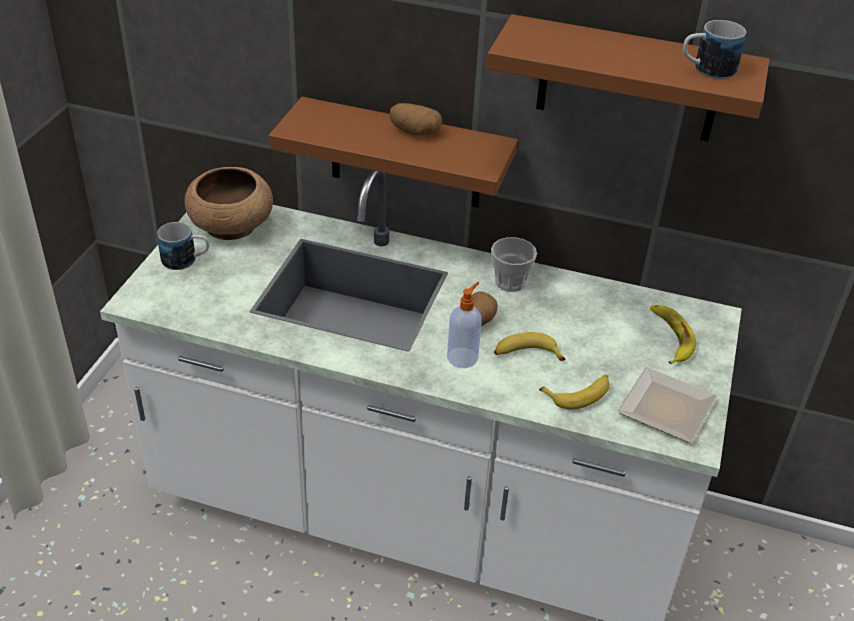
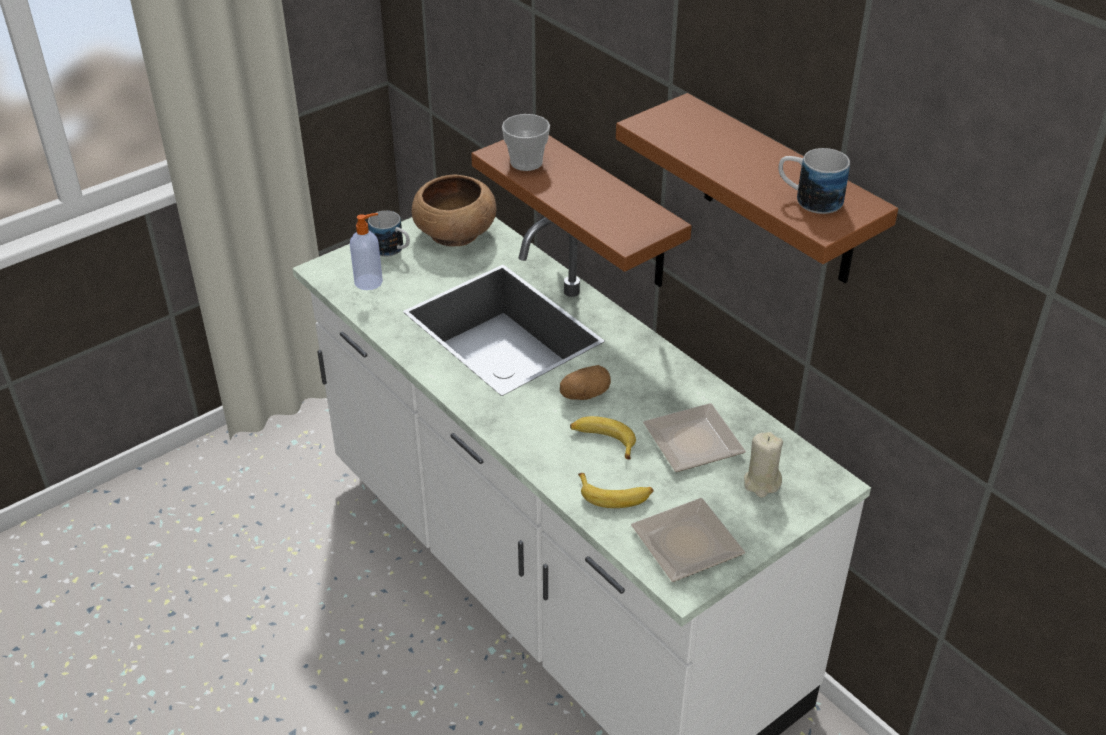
camera: 35 degrees right, 0 degrees up
(414, 132) = (599, 188): potato -> none
(463, 357) = (543, 420): soap dispenser -> soap dispenser (369, 281)
(510, 282) = (654, 371): cup -> cup (526, 162)
(591, 324) = (694, 439): none -> plate
(670, 337) = (761, 483): banana -> beige candle

